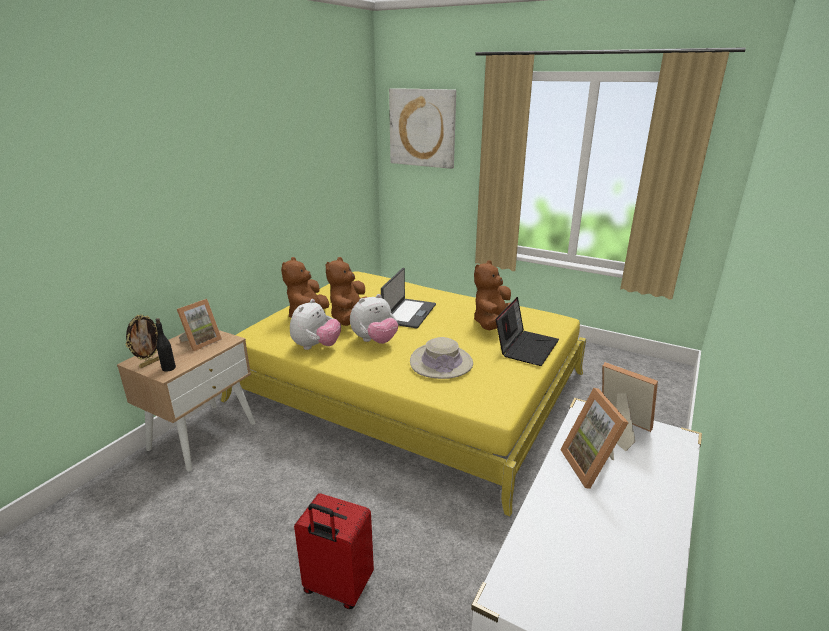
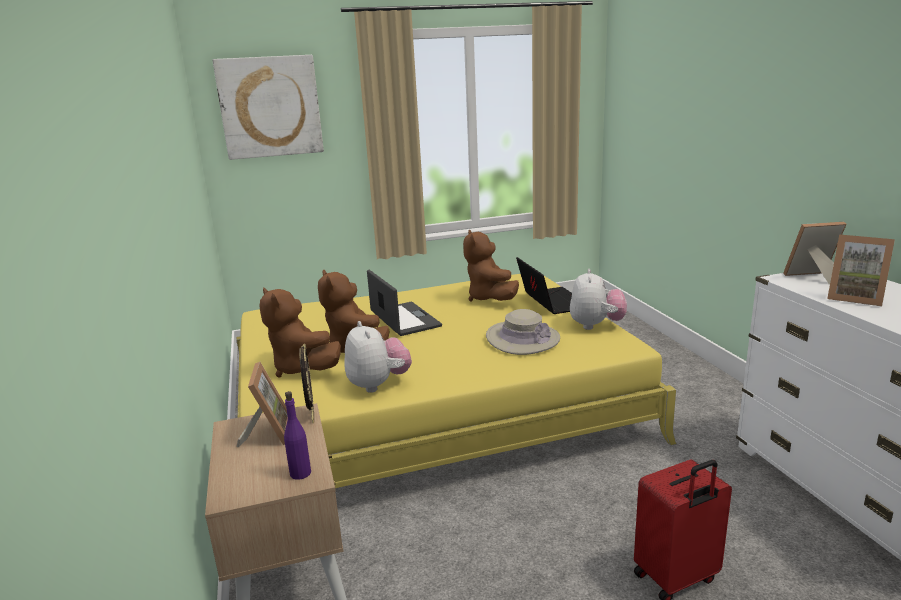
camera: 45 degrees left, 5 degrees down
(149, 363) = (257, 485): picture frame -> picture frame (311, 416)
(169, 368) = (300, 473): black bottle -> purple bottle
(375, 341) = (427, 352): plush toy -> plush toy (596, 325)

